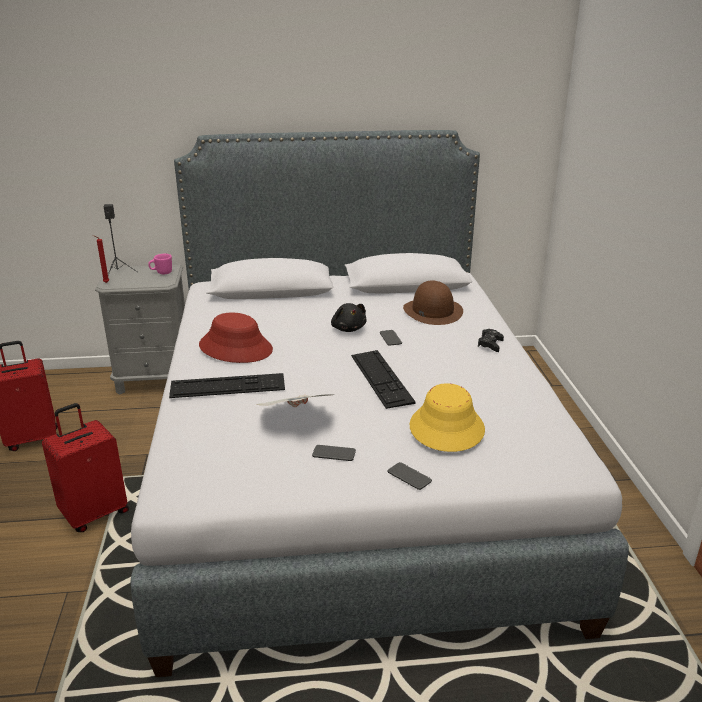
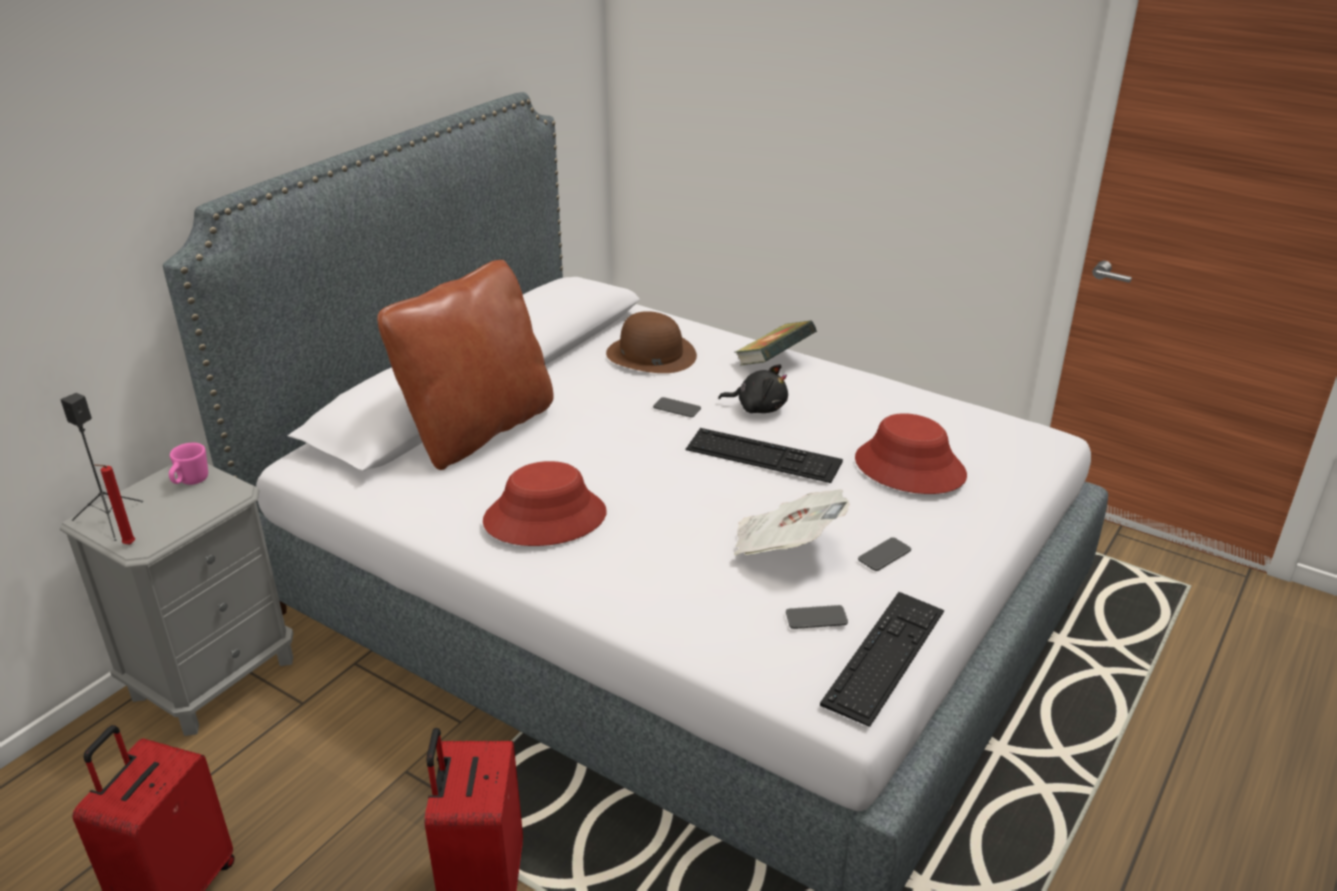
camera: 50 degrees left, 5 degrees up
(227, 386) = (644, 563): keyboard -> keyboard (885, 656)
(288, 304) = (478, 430): none -> brown pillow
(348, 328) = (612, 422): black plush toy -> black plush toy (758, 407)
(409, 477) = (973, 530): phone -> phone (816, 618)
(446, 428) = (909, 468): yellow hat -> red hat
(490, 344) = (774, 363): black game controller -> book

